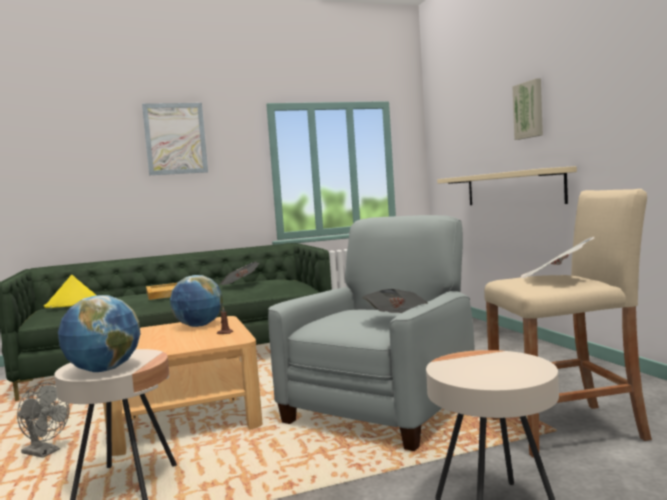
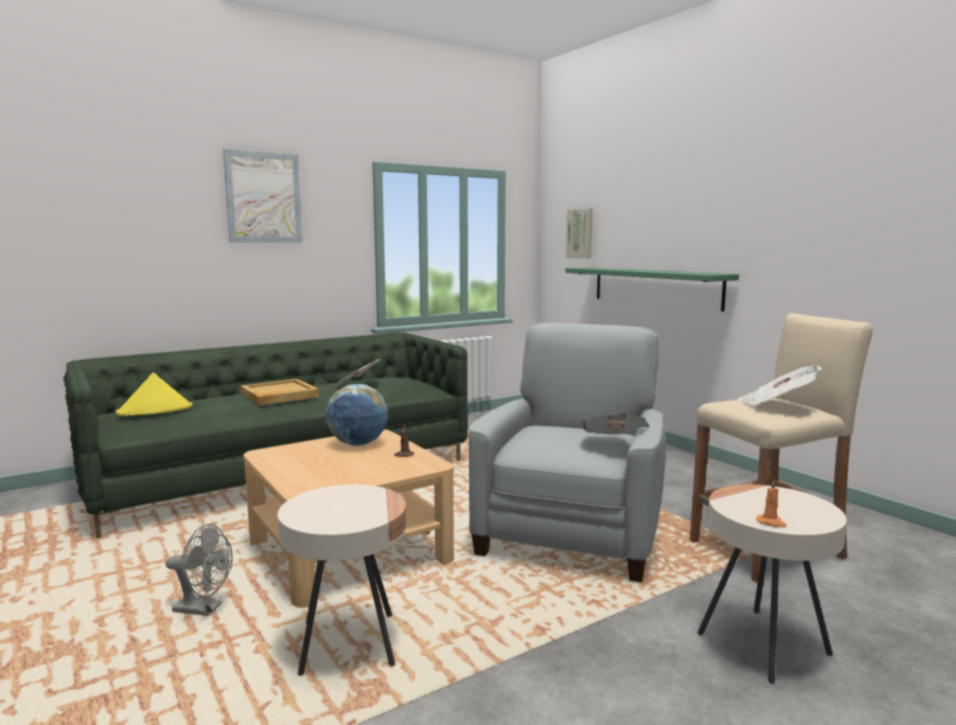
camera: 15 degrees left, 5 degrees up
(103, 370) = (345, 517): globe -> none
(467, 380) = (771, 523): none -> orange candle
(512, 188) = (655, 287): beige shelf -> green shelf
(529, 110) = (685, 206): picture -> picture (580, 233)

